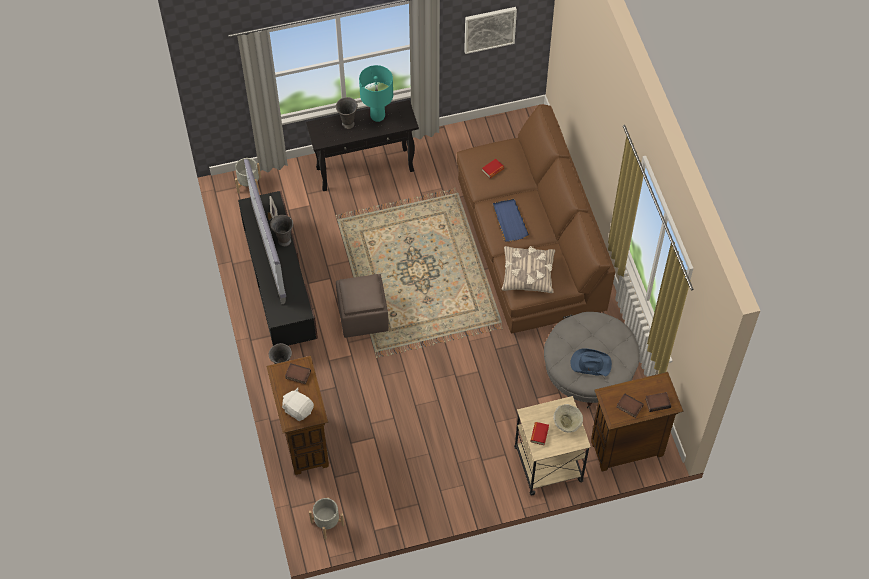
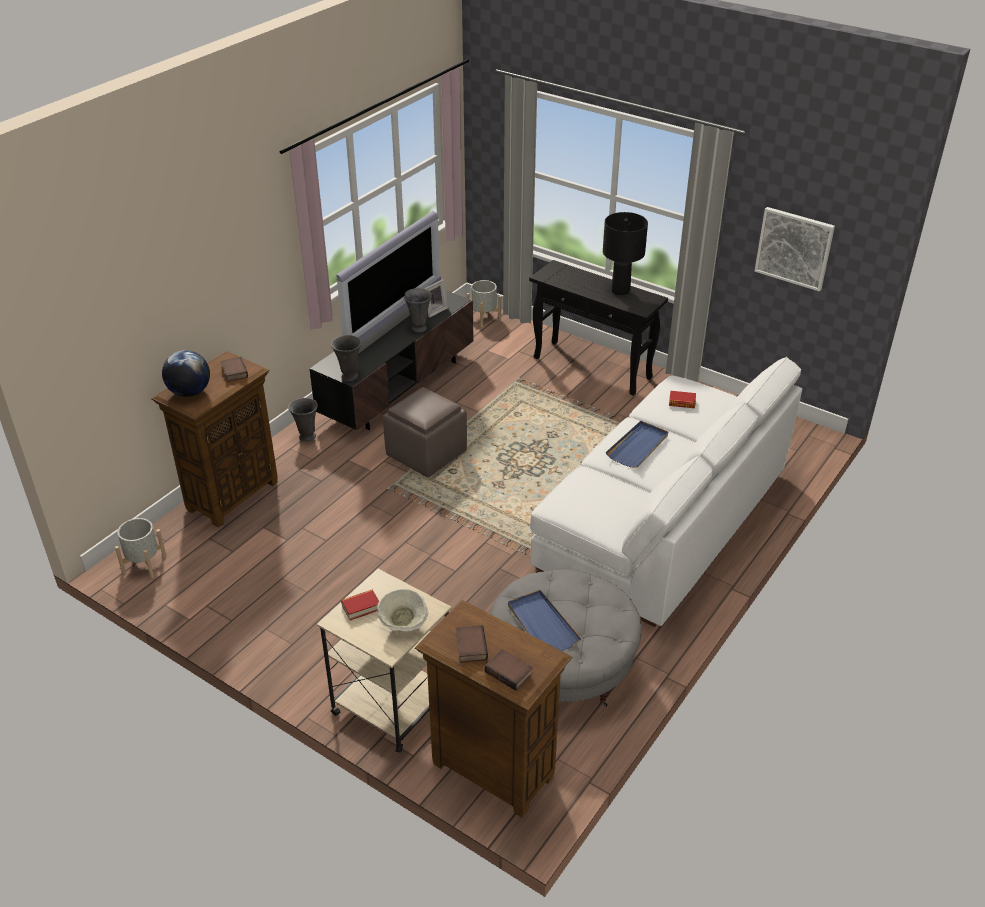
camera: 50 degrees right, 20 degrees down
(298, 409) = (190, 392): white plush toy -> globe
(348, 124) = (585, 280): grey vase -> grey vase (349, 377)
(378, 116) = (620, 291): turquoise table lamp -> black table lamp
(528, 275) = (588, 496): beige pillow -> none
(529, 245) = (663, 519): brown sofa -> white sofa
(590, 364) = (542, 624): blue hat -> blue tray

